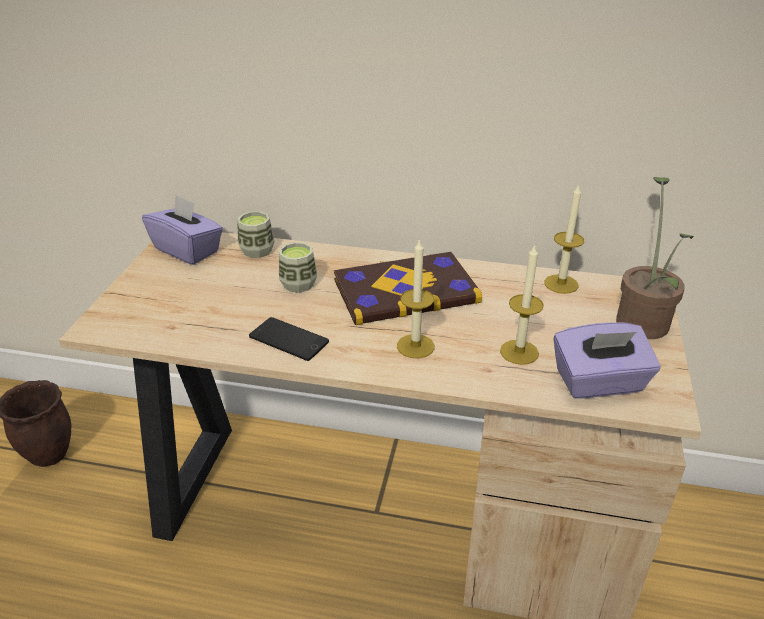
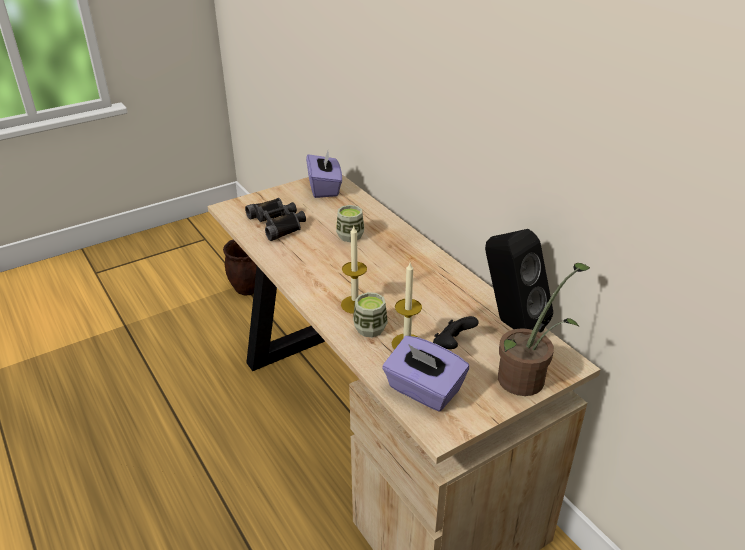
camera: 45 degrees right, 0 degrees up
(193, 312) = (278, 223): none -> black binoculars
(257, 251) = (358, 206): cup -> cup (370, 328)
(288, 339) = (299, 263): phone -> none
(405, 290) = (402, 271): book -> none
(554, 329) = (452, 346): none -> black game controller
(561, 284) = (509, 323): candle -> black speaker

